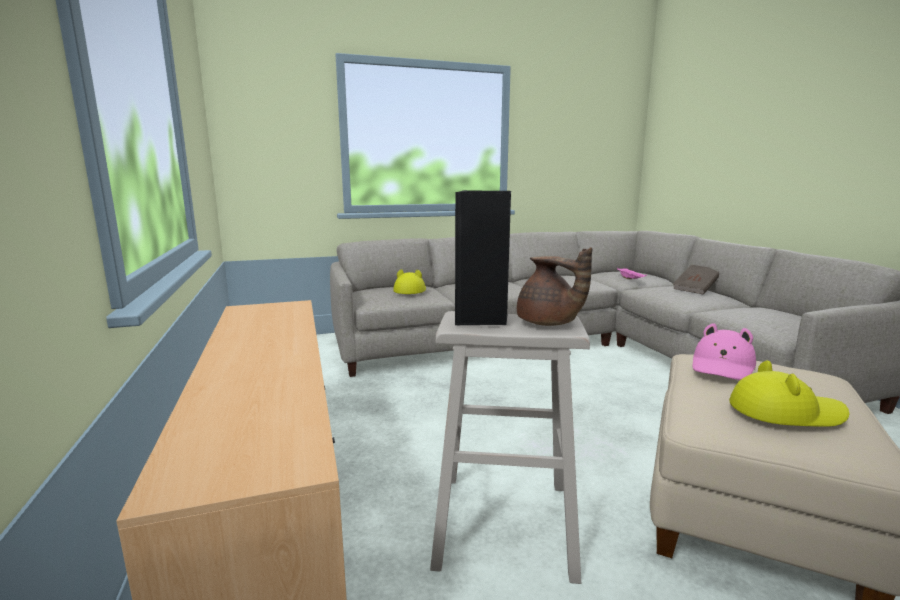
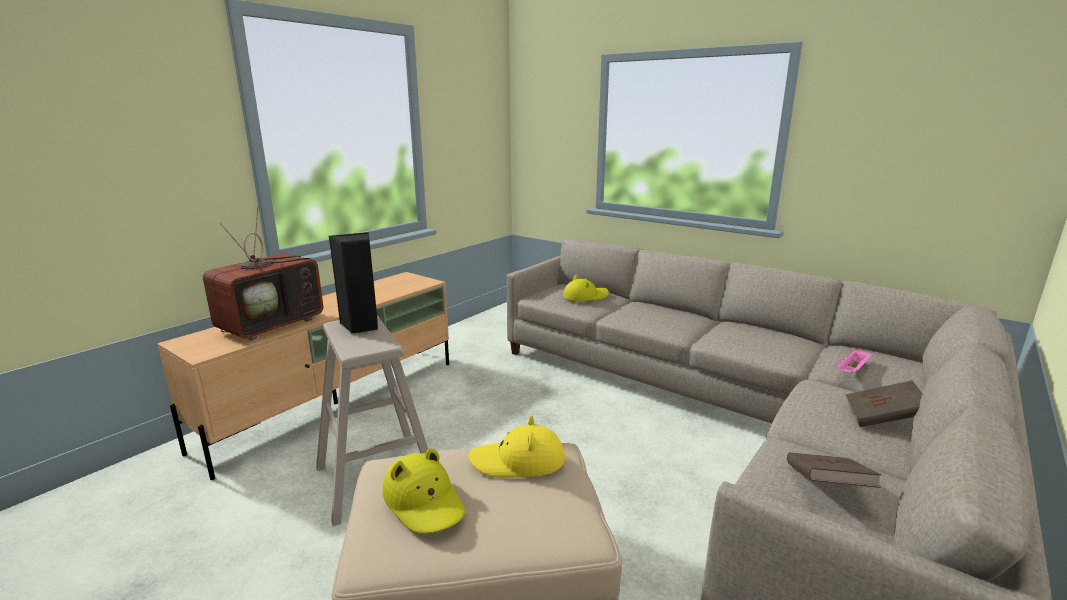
camera: 55 degrees right, 5 degrees up
(257, 394) = (272, 323): none -> television
(548, 323) = (366, 343): brown teapot -> none
(722, 366) = (518, 461): pink hat -> yellow hat
(769, 314) = (826, 486): none -> brown book

